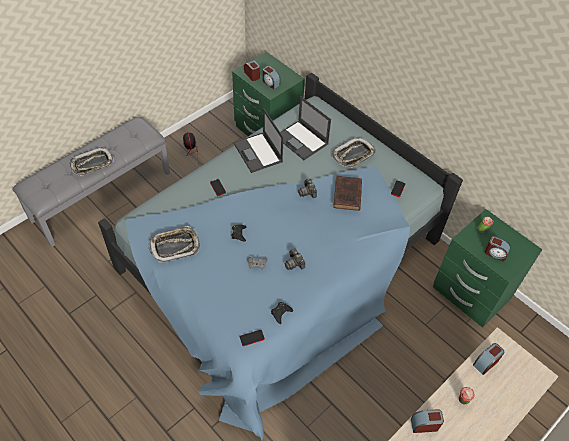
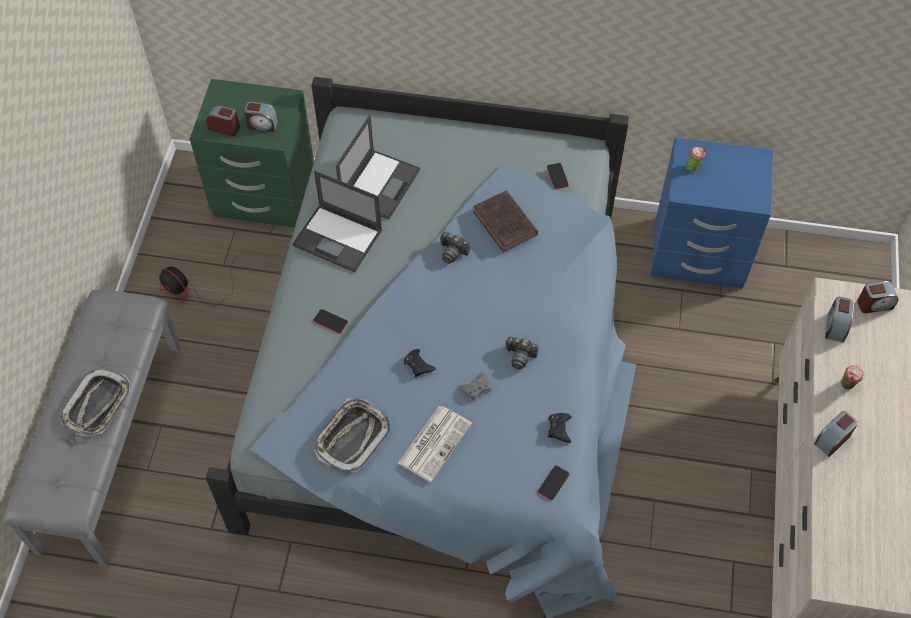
camera: 35 degrees left, 5 degrees up
(211, 276) = (435, 442): none -> newspaper
(302, 140) = (380, 184): laptop -> laptop turned 75 degrees counterclockwise
(353, 155) = (463, 164): tray -> none
(470, 293) = (698, 254): green nightstand -> blue nightstand
(495, 253) = (729, 188): alarm clock -> alarm clock (874, 304)

